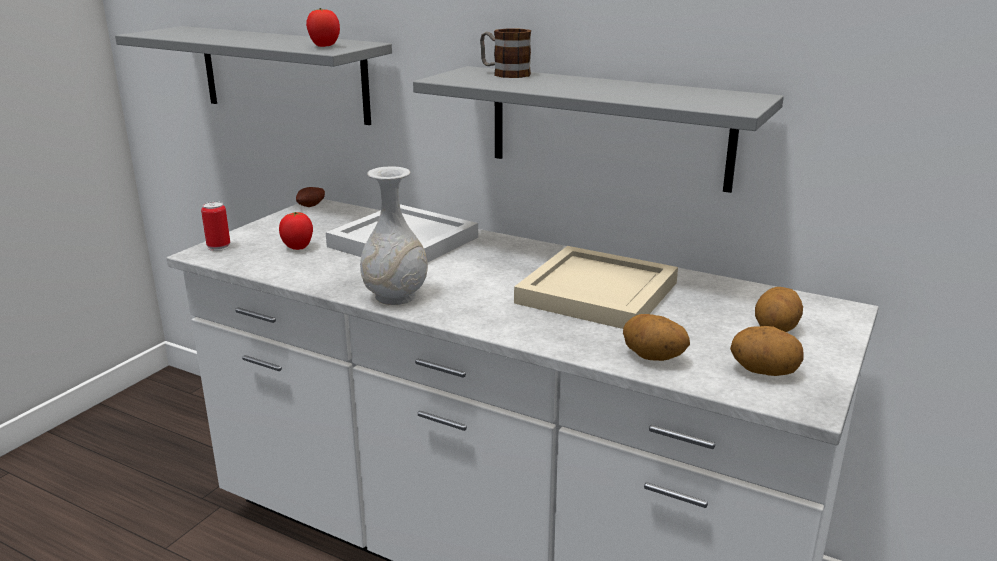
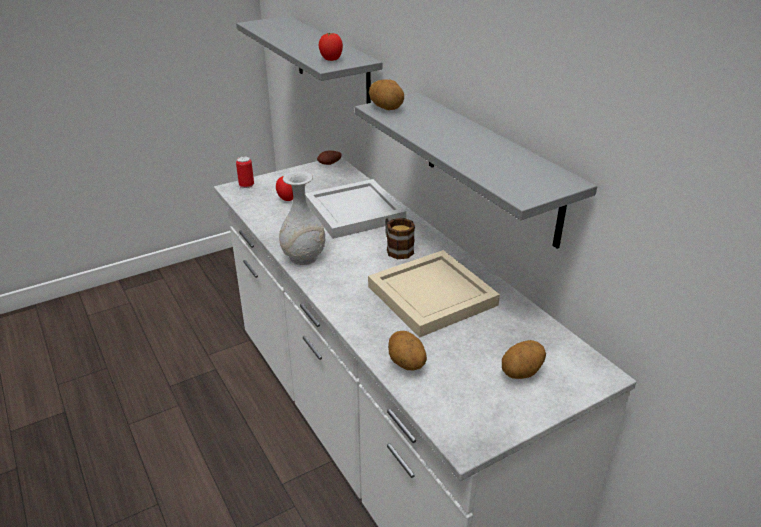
camera: 30 degrees right, 10 degrees up
(504, 74) = (427, 109): mug -> mug (396, 249)
(763, 372) = (467, 404): potato -> potato (386, 108)

